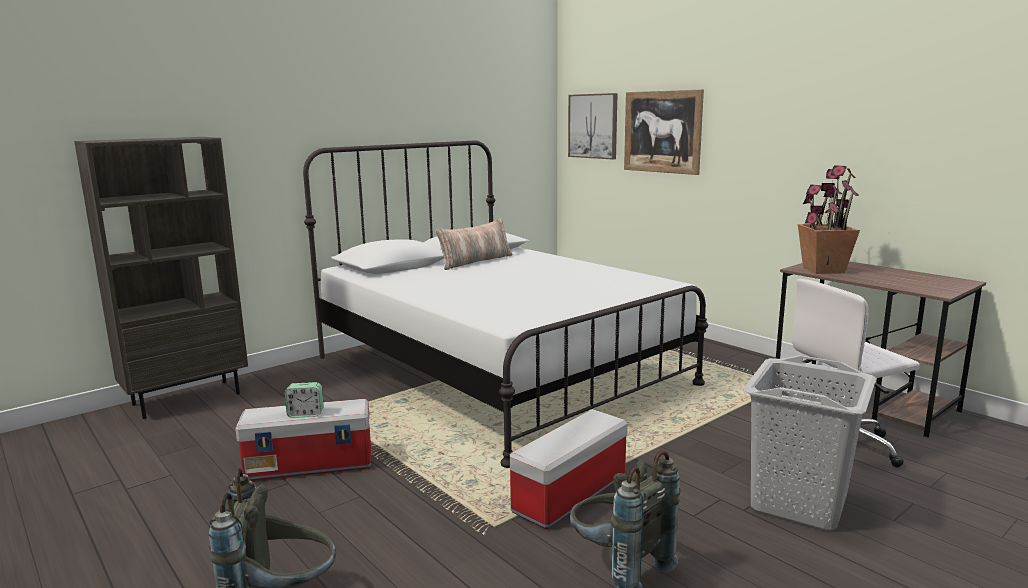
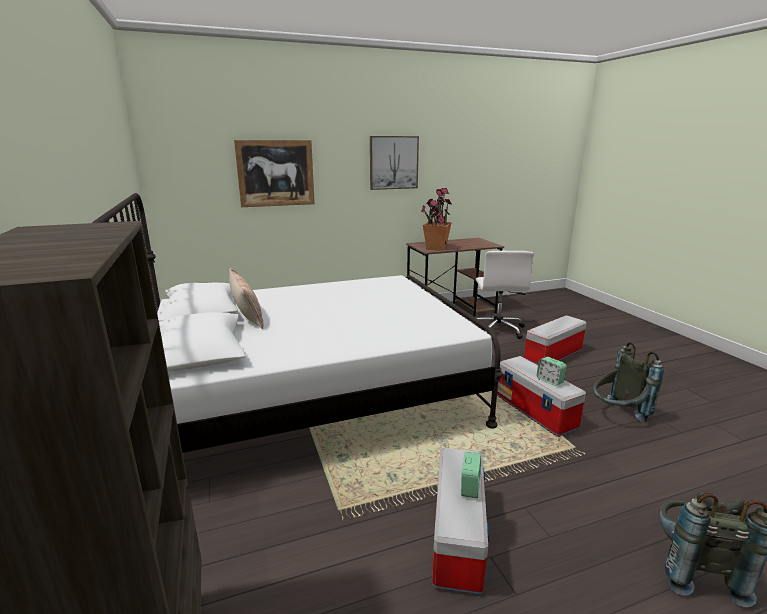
camera: 70 degrees left, 5 degrees up
(556, 441) = (550, 381): none -> alarm clock
(593, 126) = (194, 171): picture -> picture (393, 162)
(797, 503) = (553, 356): grey laundry basket -> storage box

